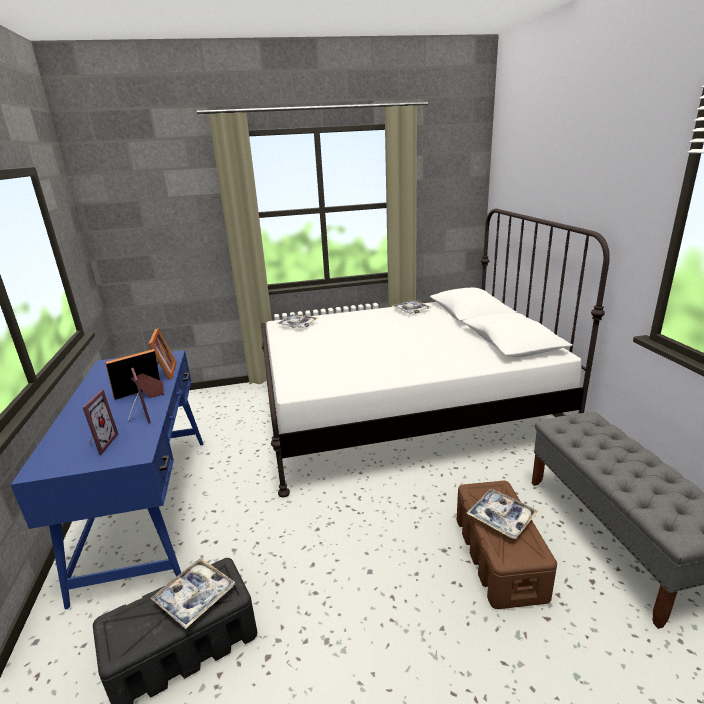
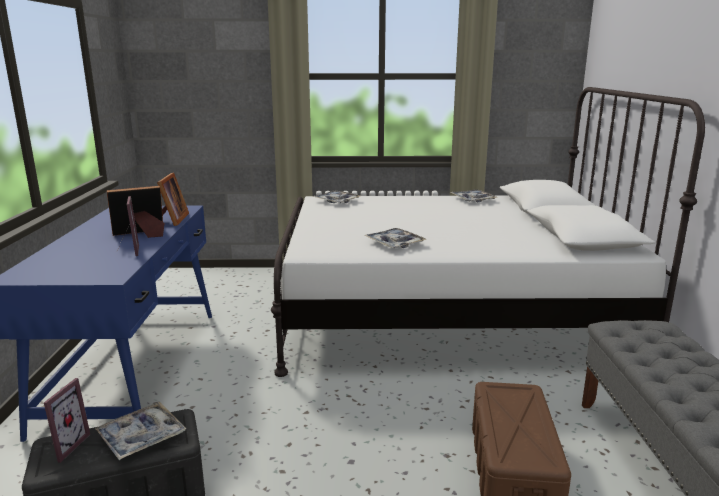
camera: 10 degrees right, 5 degrees down
(100, 444) = (80, 266): picture frame -> picture frame (64, 446)
(501, 518) = (516, 419): tray -> tray (394, 243)

